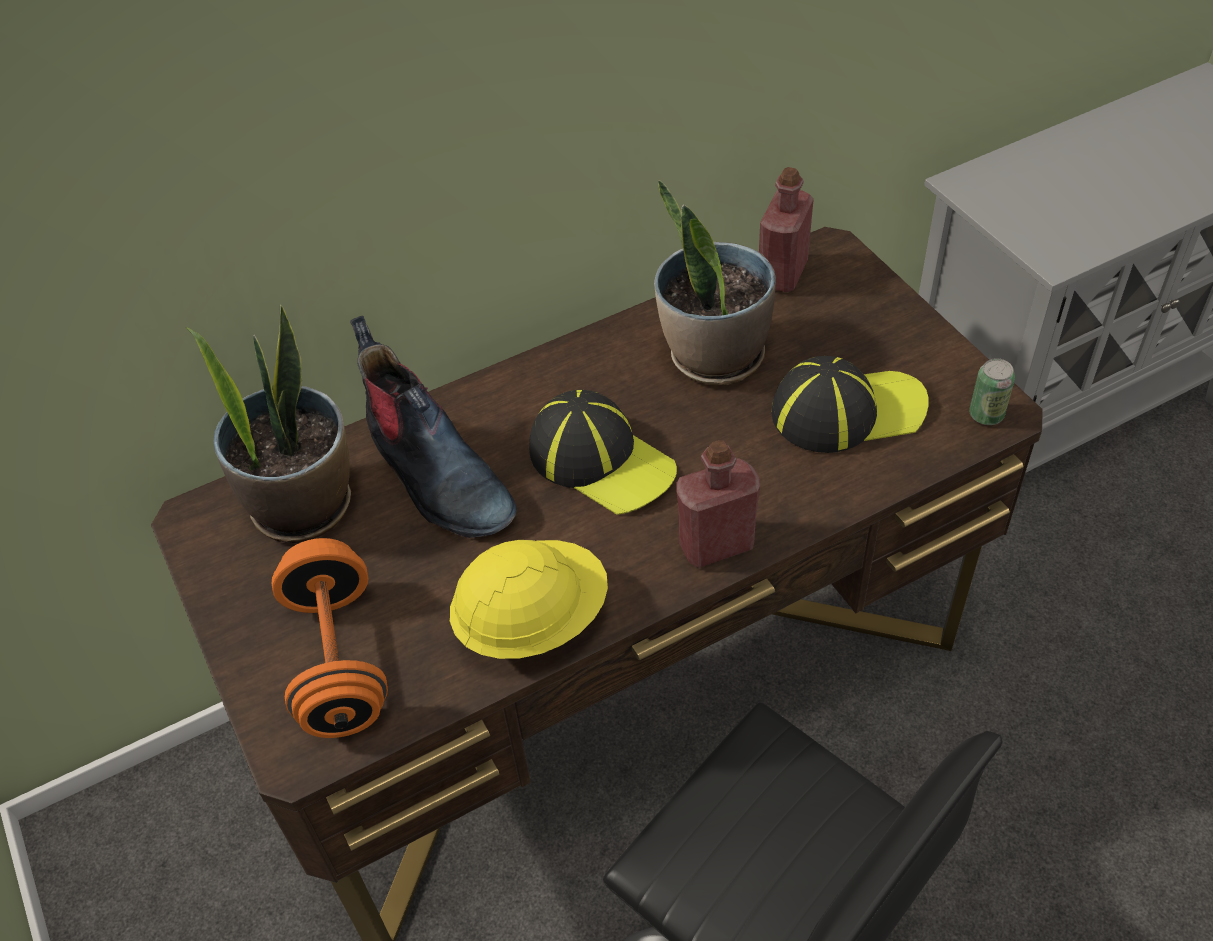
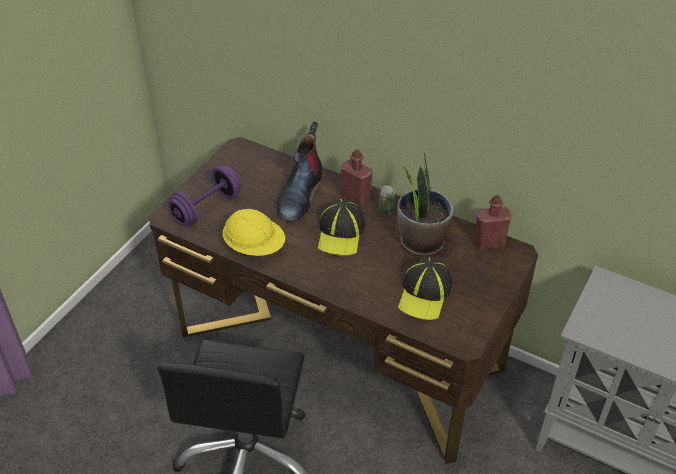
camera: 55 degrees right, 5 degrees down
(303, 504) = (262, 168): potted plant -> none
(338, 661) = (206, 208): orange dumbbell -> purple dumbbell
(716, 544) = (324, 281): red bottle -> red bottle (356, 197)
(847, 410) = (425, 293): cap -> cap turned 60 degrees clockwise
(986, 415) = (459, 339): can -> can (386, 210)

